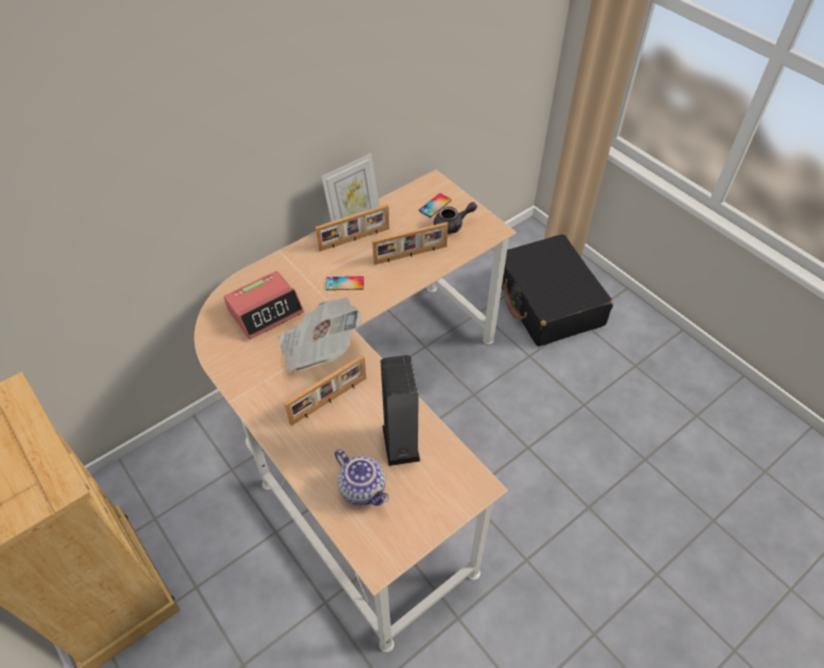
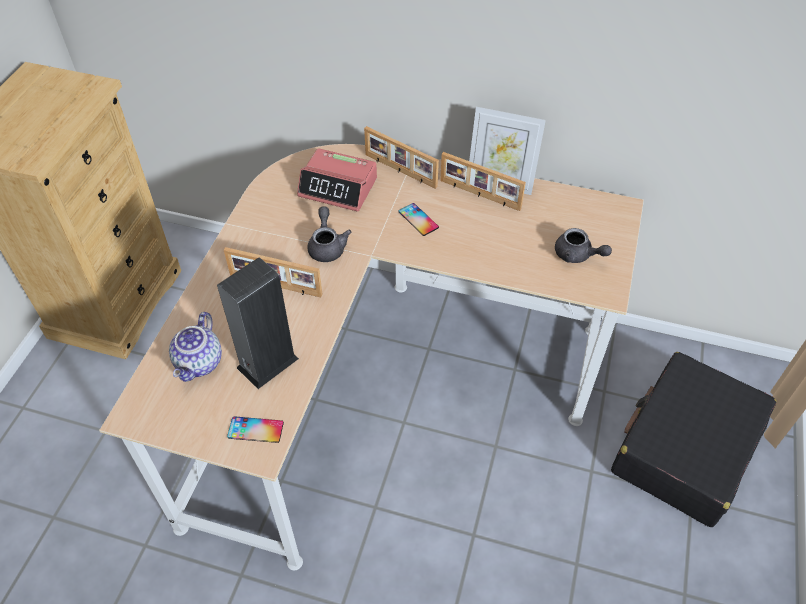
camera: 55 degrees right, 0 degrees up
(319, 348) = (327, 246): newspaper -> grey teapot
(411, 255) = (501, 246): picture frame -> picture frame (400, 171)
(435, 205) = (589, 227): phone -> phone (255, 430)

